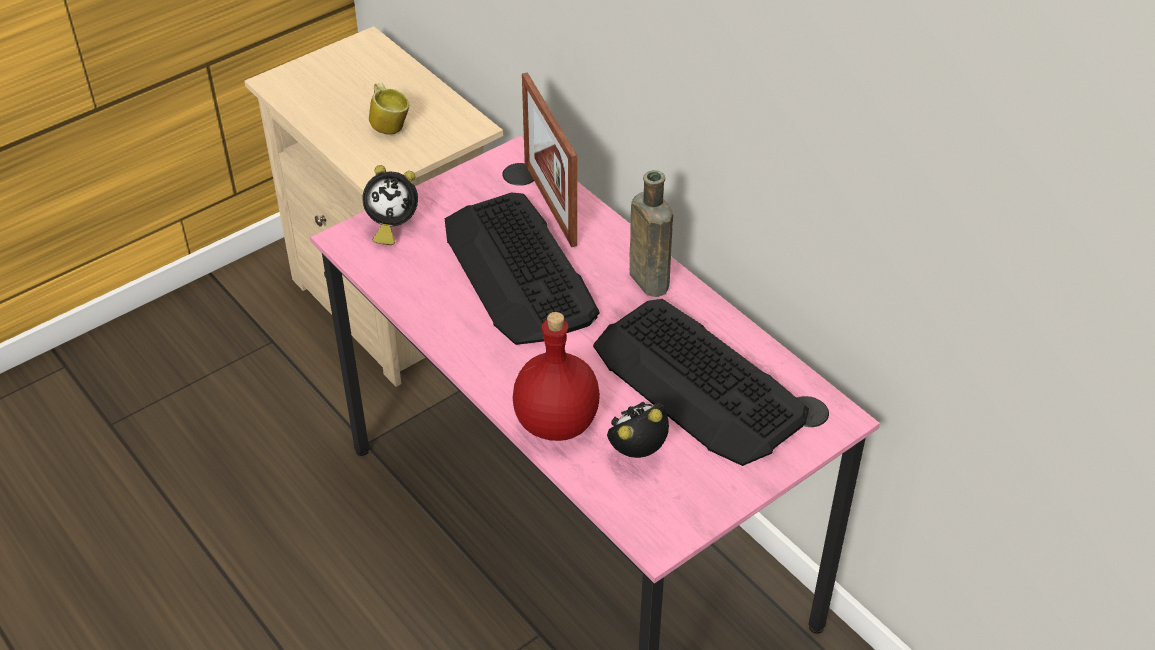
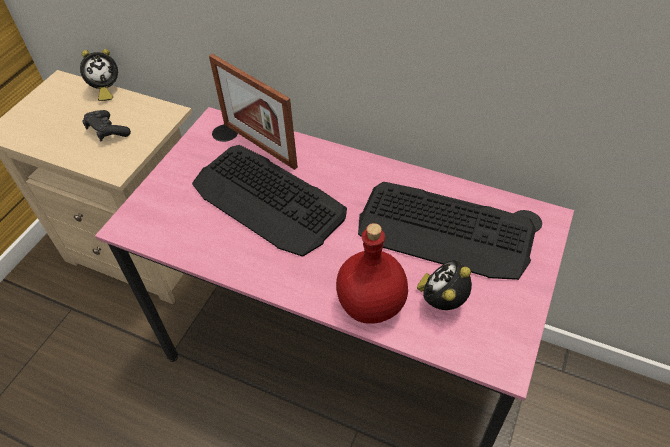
camera: 25 degrees left, 5 degrees up
(389, 125) = (107, 132): mug -> black game controller
(391, 227) = (154, 204): alarm clock -> alarm clock (105, 90)
(647, 278) = (359, 172): brown bottle -> none

